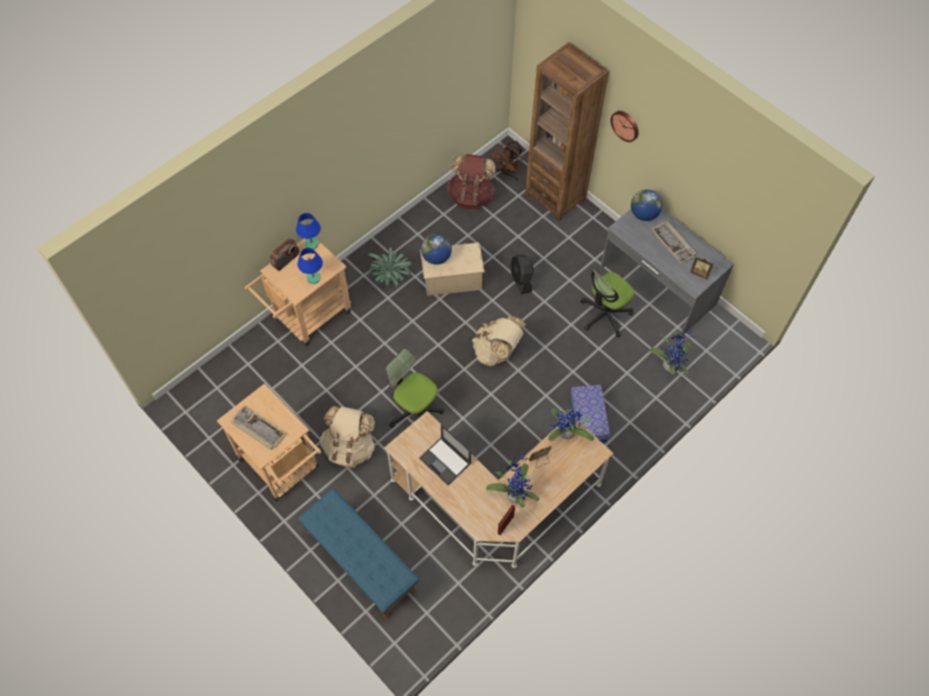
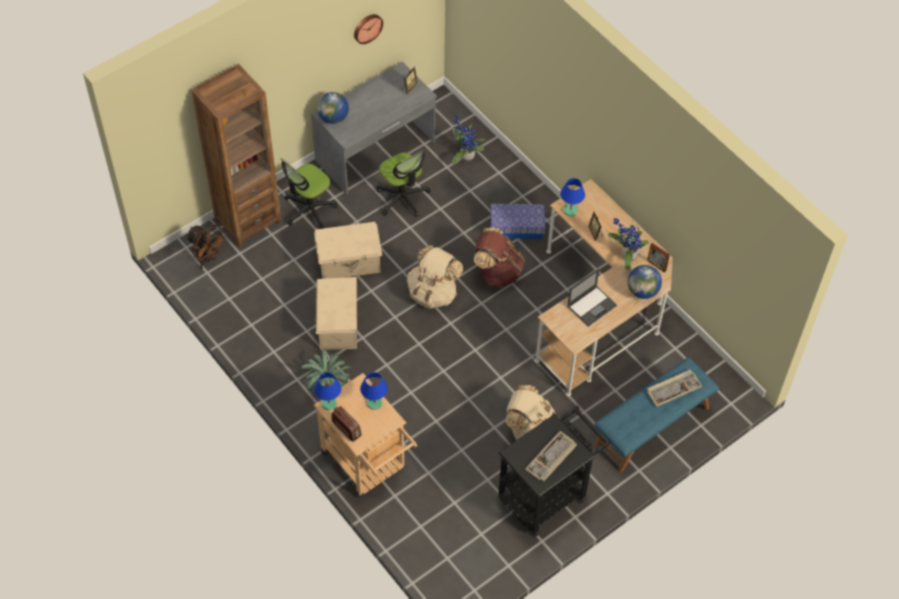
camera: 85 degrees left, 5 degrees down
(283, 467) = (548, 493): beige cart -> black cart
(414, 411) = (494, 370): office chair -> office chair (309, 209)
(436, 257) = (331, 317): globe -> globe (642, 291)
(471, 196) = (232, 296): brown backpack -> brown backpack (497, 272)
(521, 279) = (349, 262): black fan -> beige storage box
(565, 434) = (570, 211): potted plant -> blue table lamp
(625, 125) = (268, 85): wall clock -> wall clock (367, 28)
(673, 243) = (372, 101): keyboard -> keyboard (673, 388)

